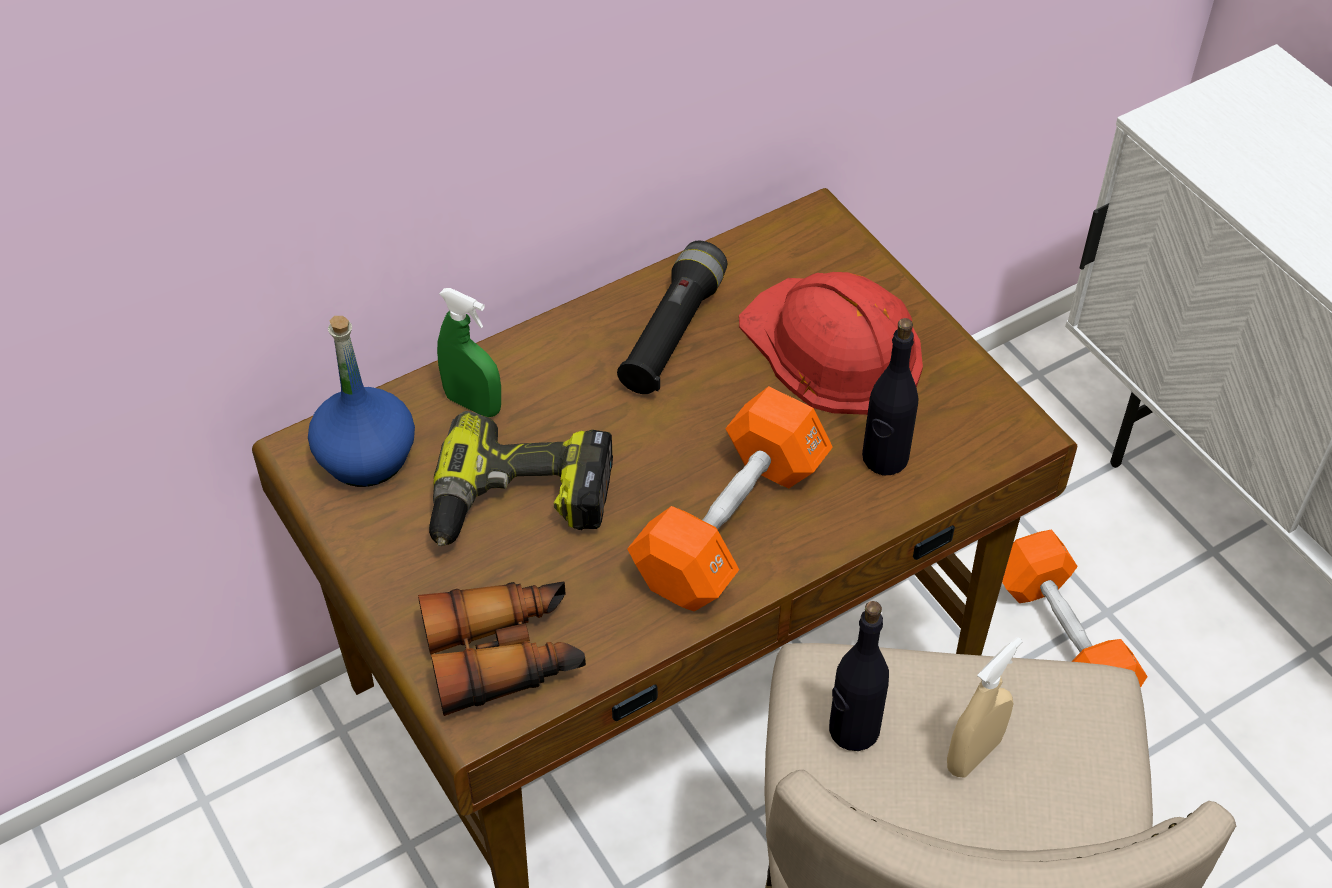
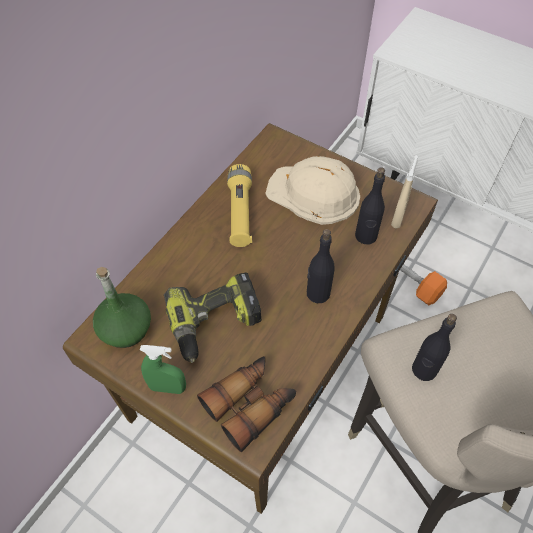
camera: 25 degrees left, 5 degrees up
(366, 456) = (126, 329): blue bottle -> green bottle
(473, 404) = (165, 281): green spray bottle -> green spray bottle (168, 388)
(672, 333) = (240, 212): black flashlight -> yellow flashlight
(730, 523) = (317, 293): orange dumbbell -> black bottle
(832, 347) = (314, 193): red hard hat -> beige hard hat
(973, 754) = (480, 359): beige spray bottle -> beige spray bottle (398, 218)

